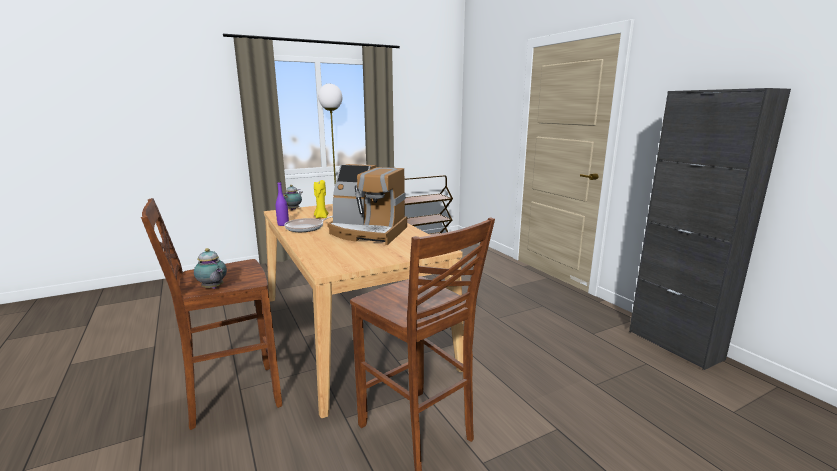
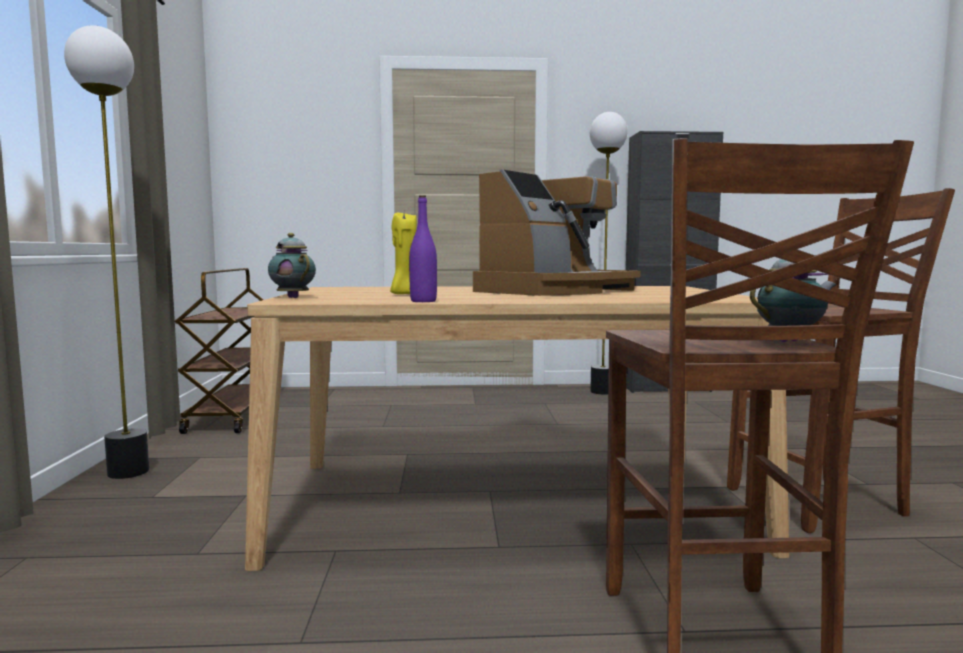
camera: 65 degrees left, 10 degrees down
(306, 228) = (478, 298): frying pan -> none
(611, 319) = (602, 391): none -> floor lamp

